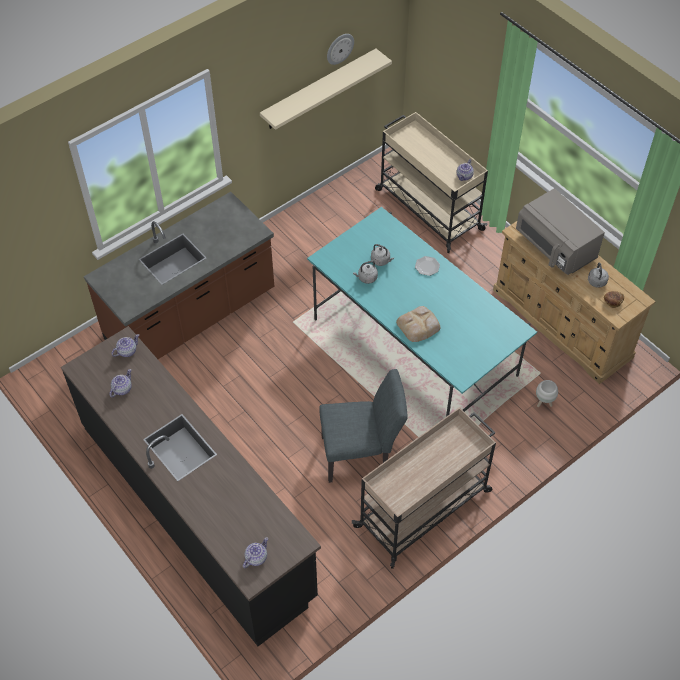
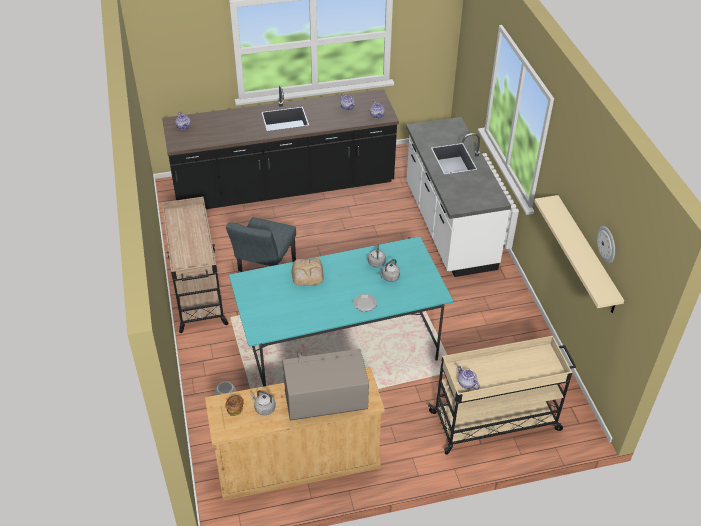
camera: 115 degrees right, 10 degrees down
(191, 317) = (448, 227): brown counter -> white counter

